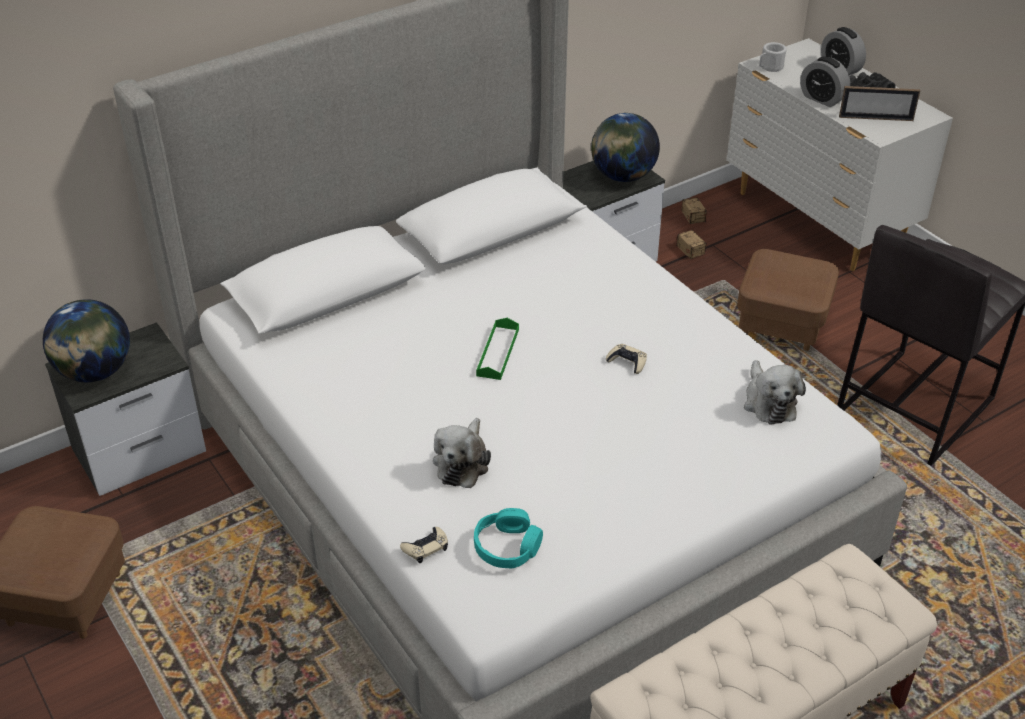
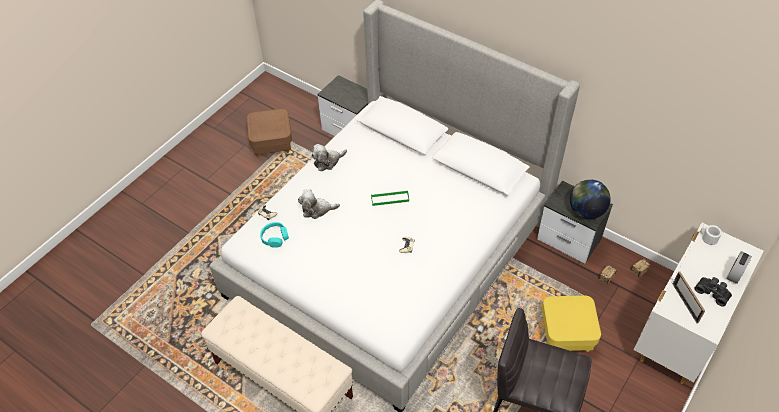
camera: 70 degrees right, 10 degrees up
(95, 372) = (340, 90): globe -> none
(769, 402) = (404, 307): plush toy -> plush toy (328, 161)
(781, 324) = (566, 334): brown ottoman -> yellow ottoman
(822, 99) = (688, 271): alarm clock -> none

